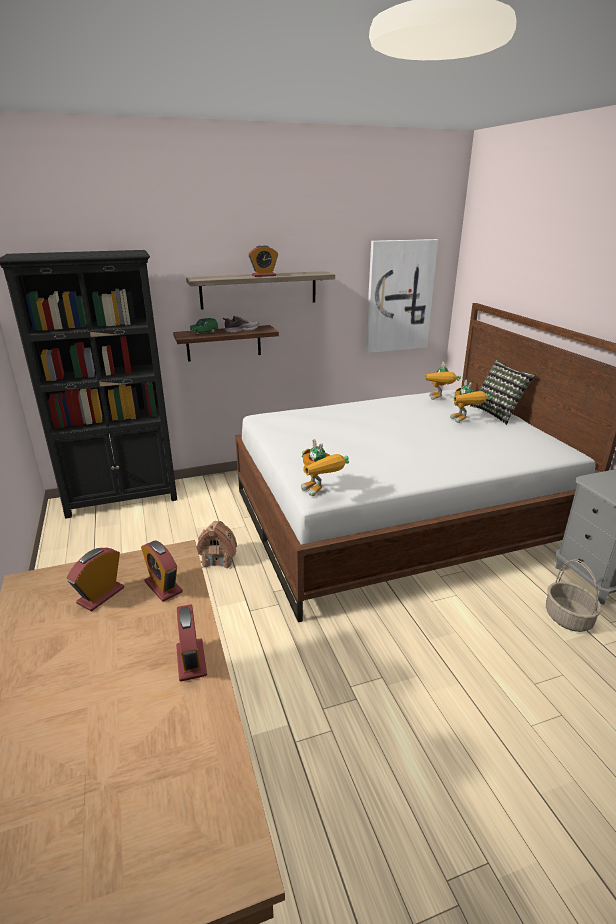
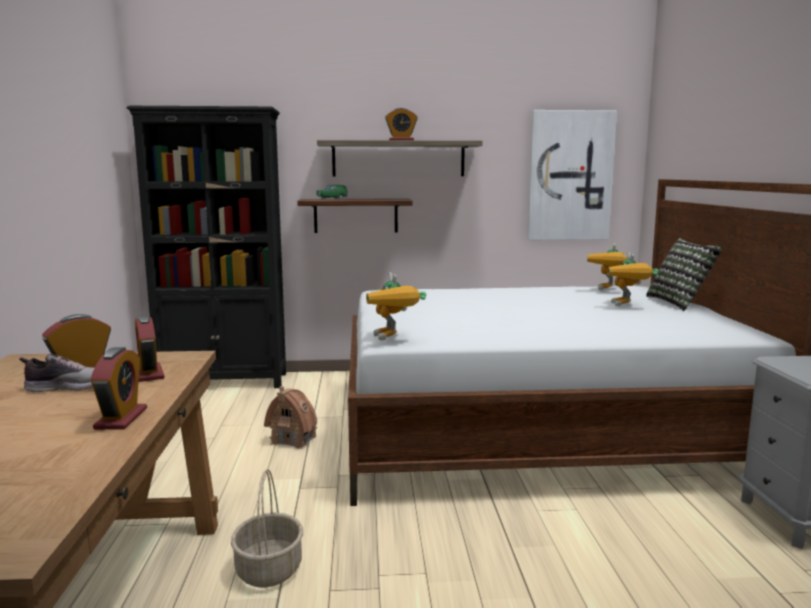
camera: 15 degrees right, 15 degrees down
(241, 330) = (372, 199): shoe -> shoe (68, 387)
(568, 618) = (736, 555): basket -> basket (269, 570)

